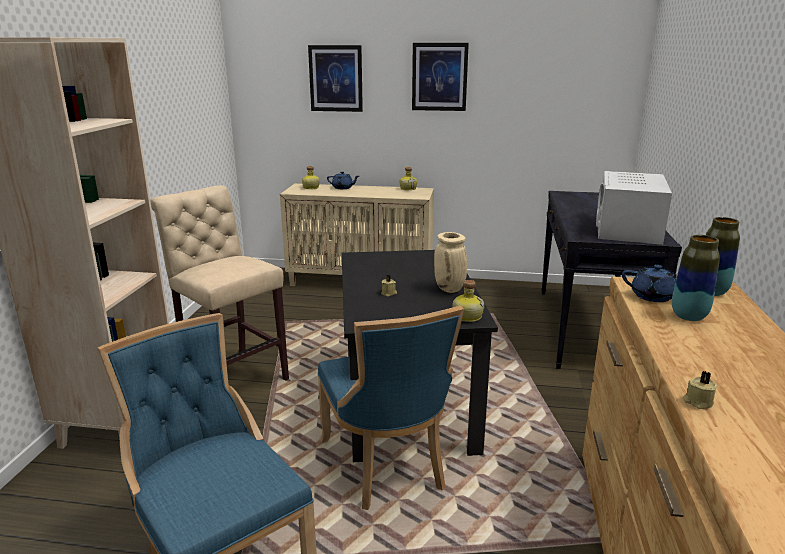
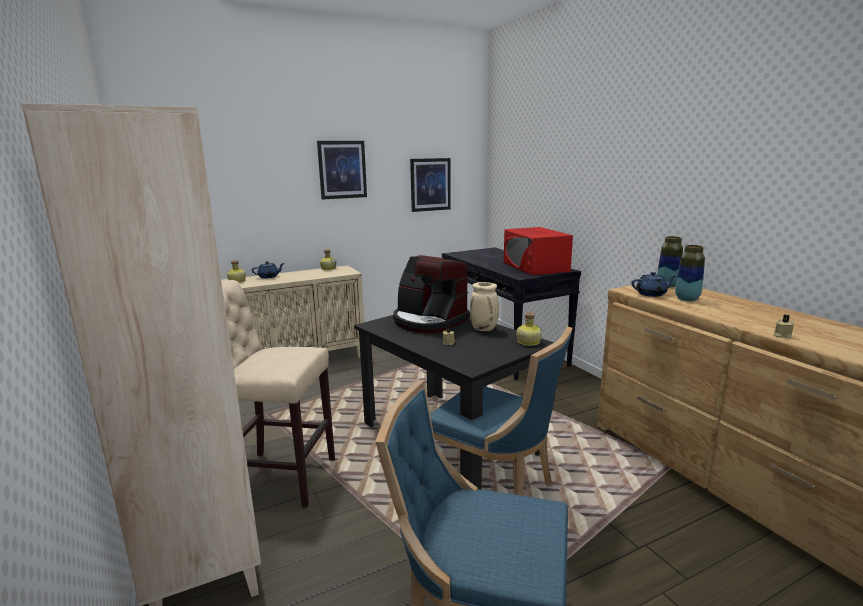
camera: 35 degrees left, 5 degrees down
(336, 78) = (246, 175): picture -> picture (430, 184)
(412, 266) = (429, 321): none -> coffee machine
(628, 229) = (535, 267): white microwave -> red microwave

